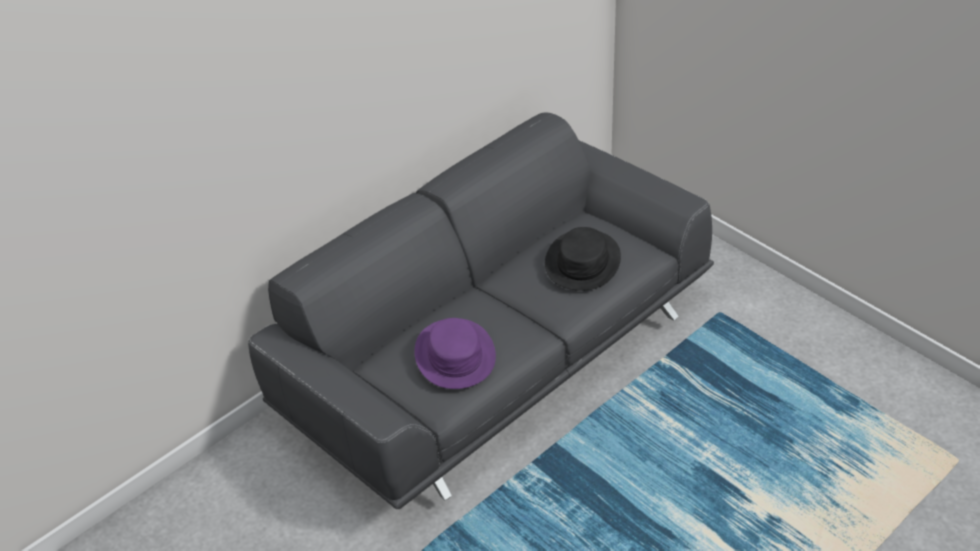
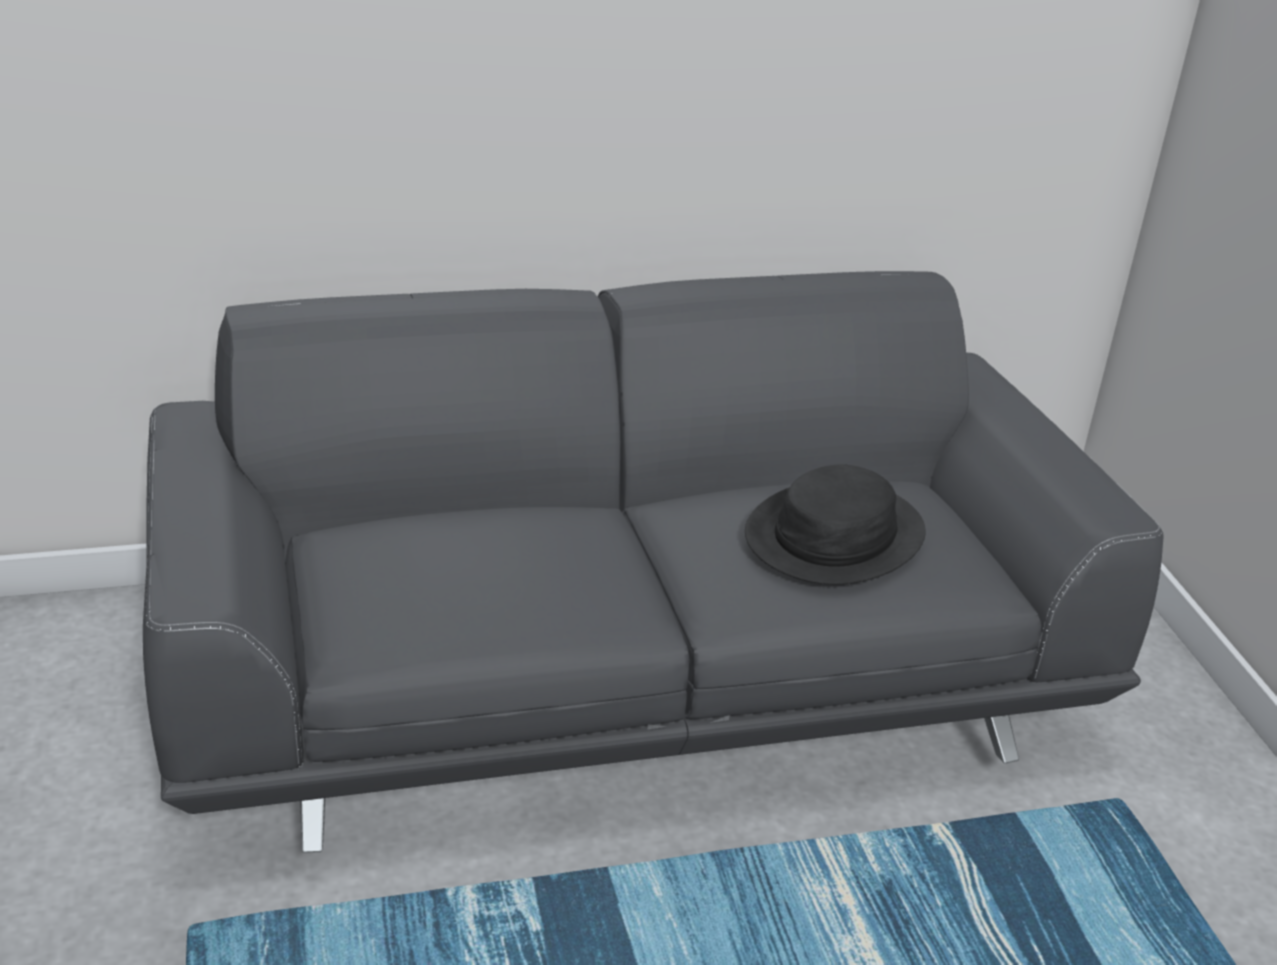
camera: 25 degrees right, 10 degrees down
(454, 355) = (455, 572): purple hat -> none

